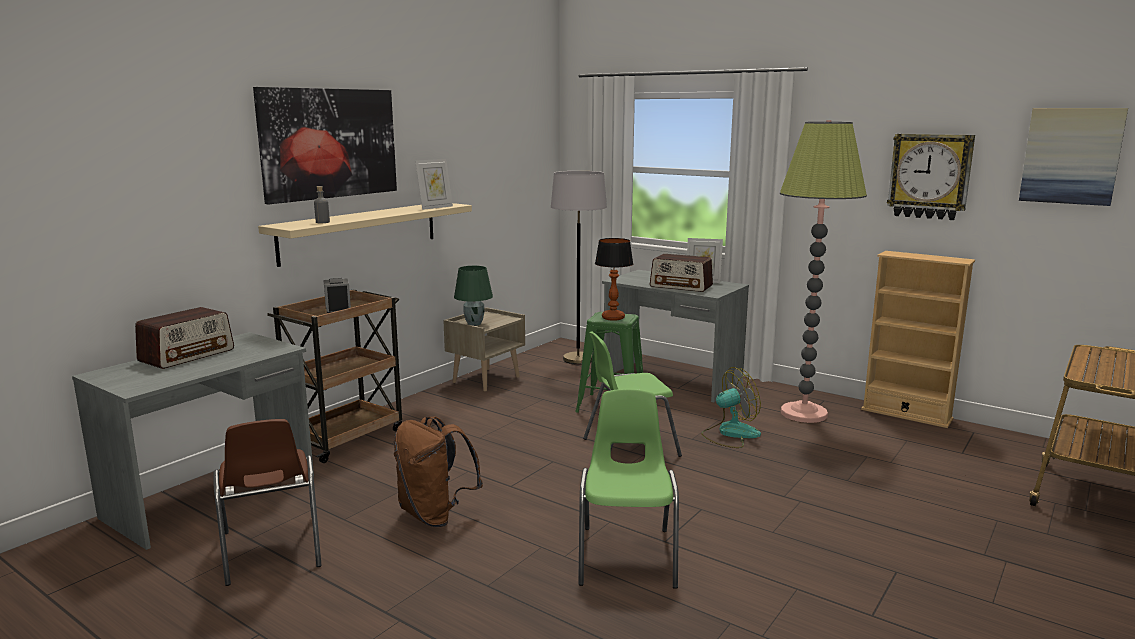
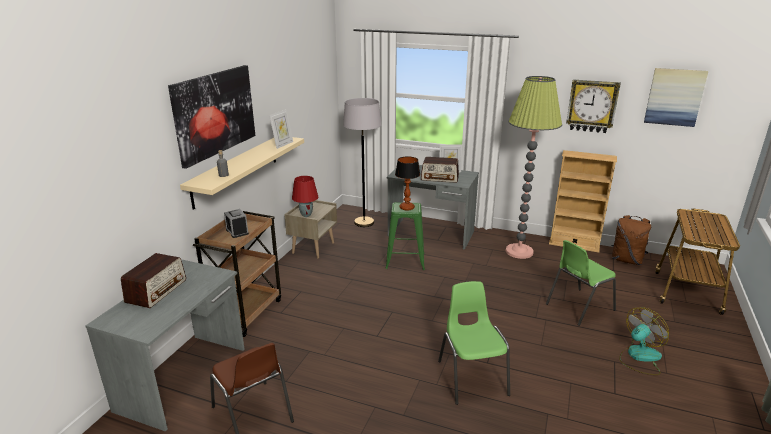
camera: 15 degrees left, 10 degrees up
(435, 515) = (343, 367): brown backpack -> brown backpack (627, 260)
(474, 324) = (306, 215): green table lamp -> red table lamp
(629, 447) = (432, 293): green chair -> green chair (578, 307)
(730, 434) = (485, 273): fan -> fan (639, 357)

